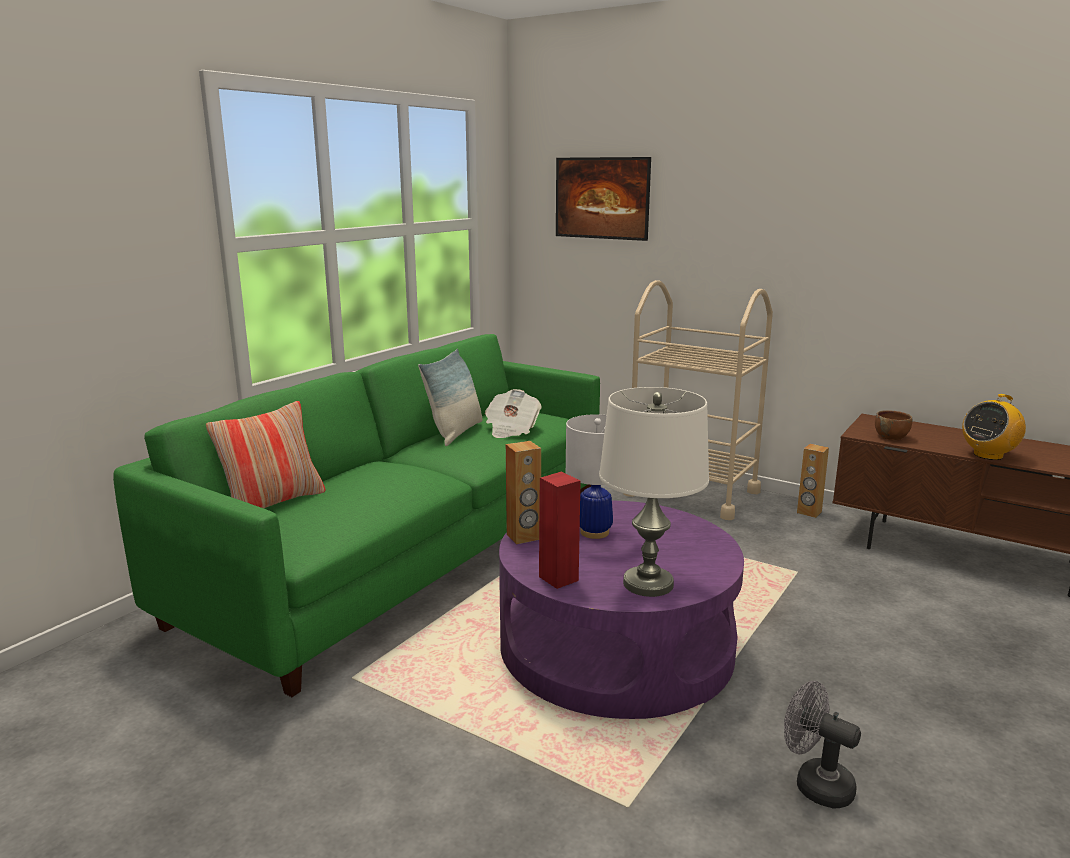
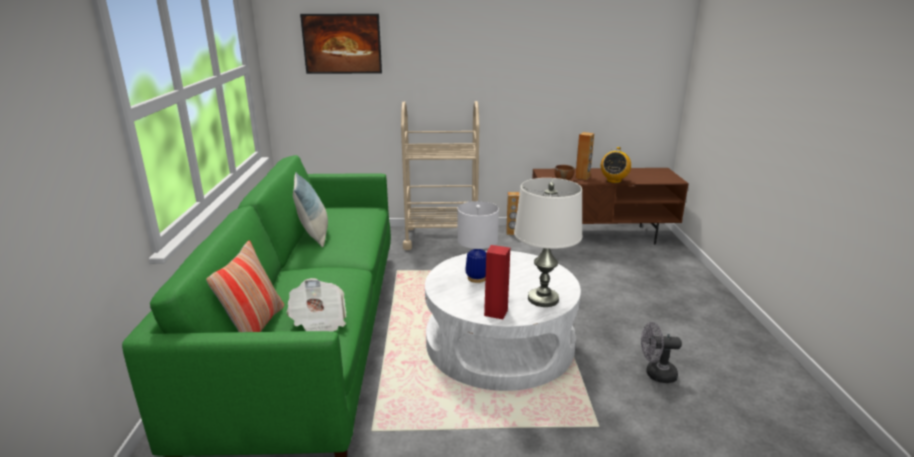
camera: 35 degrees left, 5 degrees up
(511, 429) = (350, 223): newspaper -> newspaper (318, 322)
(523, 537) = (442, 294): brown speaker -> brown speaker (582, 177)
(616, 644) = (499, 343): purple coffee table -> white coffee table

